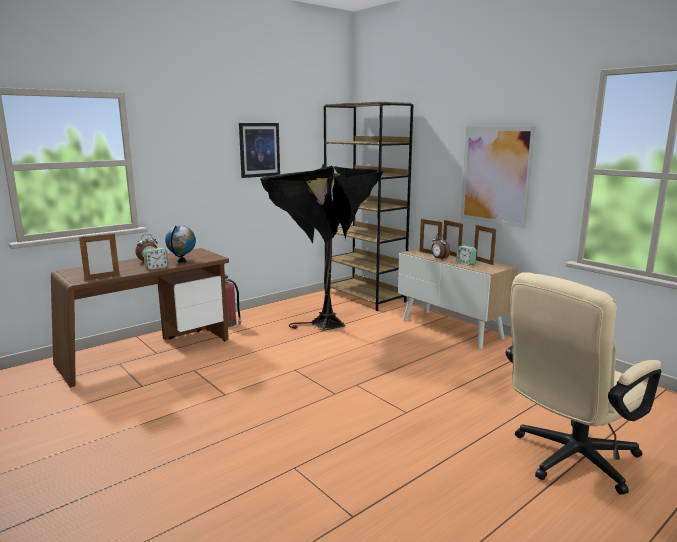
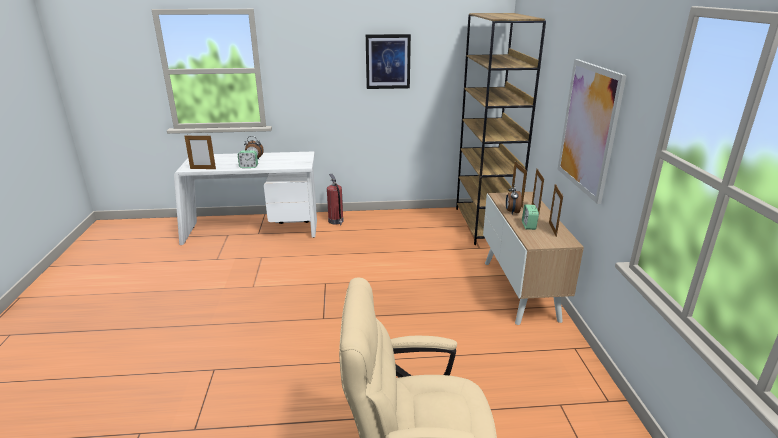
camera: 35 degrees right, 10 degrees up
(148, 353) = (253, 232): brown desk -> white desk
(182, 261) = (275, 163): globe -> none
(324, 322) = (410, 243): black floor lamp -> none

